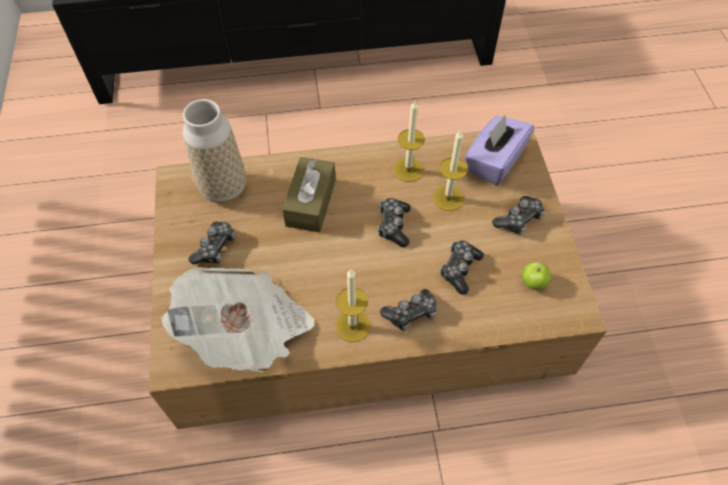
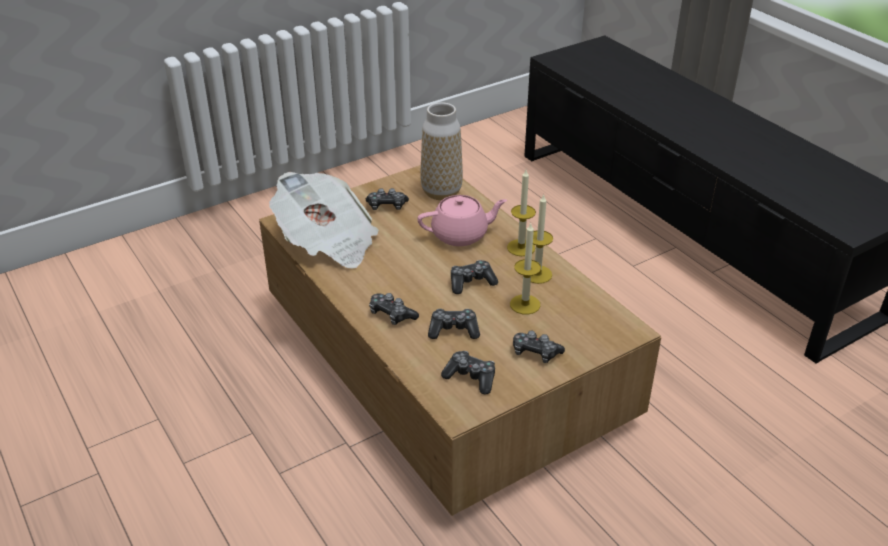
camera: 65 degrees right, 20 degrees down
(311, 203) = (461, 235): brown tissue box -> pink teapot
(352, 326) = (362, 288): candle -> candle (521, 247)
(494, 162) = (591, 321): purple tissue box -> none
(533, 283) = (471, 377): apple -> game controller

